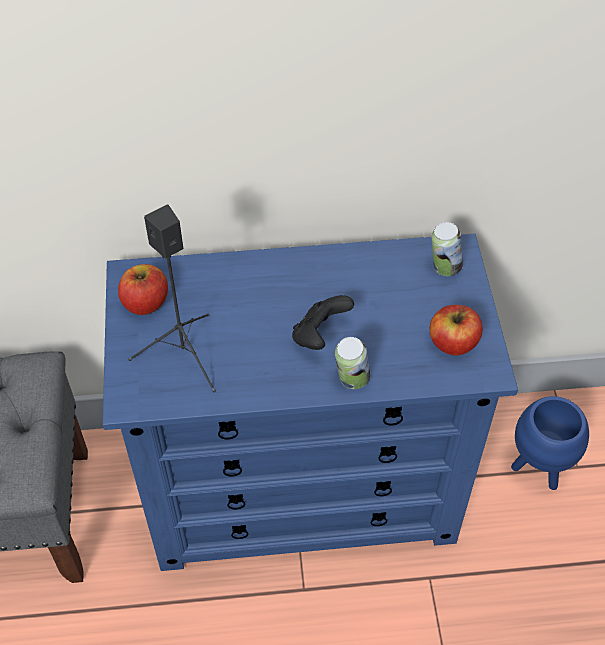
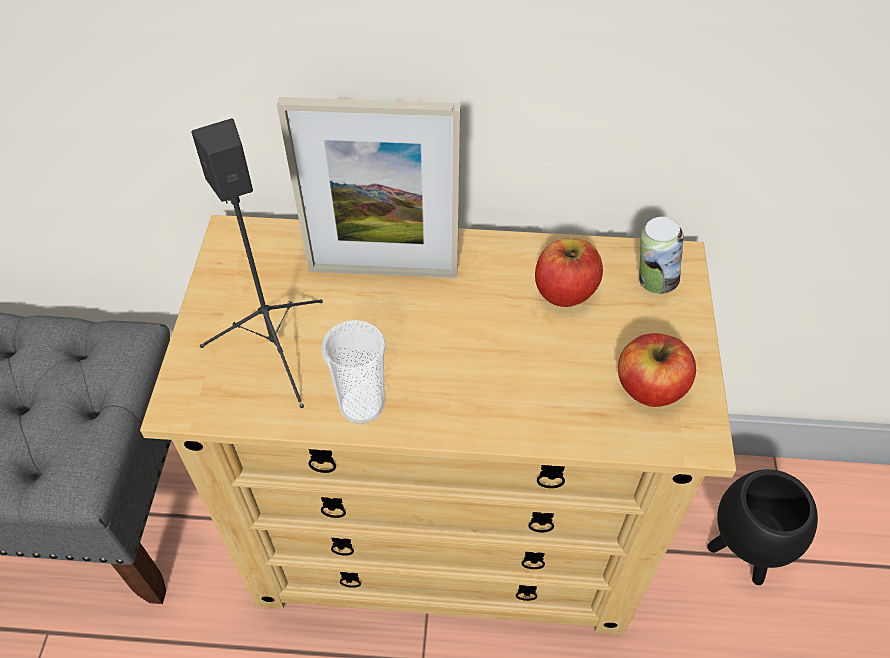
camera: 10 degrees right, 0 degrees up
(145, 302) = (244, 274): apple -> apple (564, 291)
(248, 286) = (383, 271): none -> picture frame
(256, 384) = (362, 405): none -> cup
(304, 488) = (447, 531): blue dresser -> beige dresser
(319, 335) = (464, 350): black game controller -> none
(351, 380) = (495, 420): can -> none
(539, 469) = (742, 554): blue planter -> black planter

